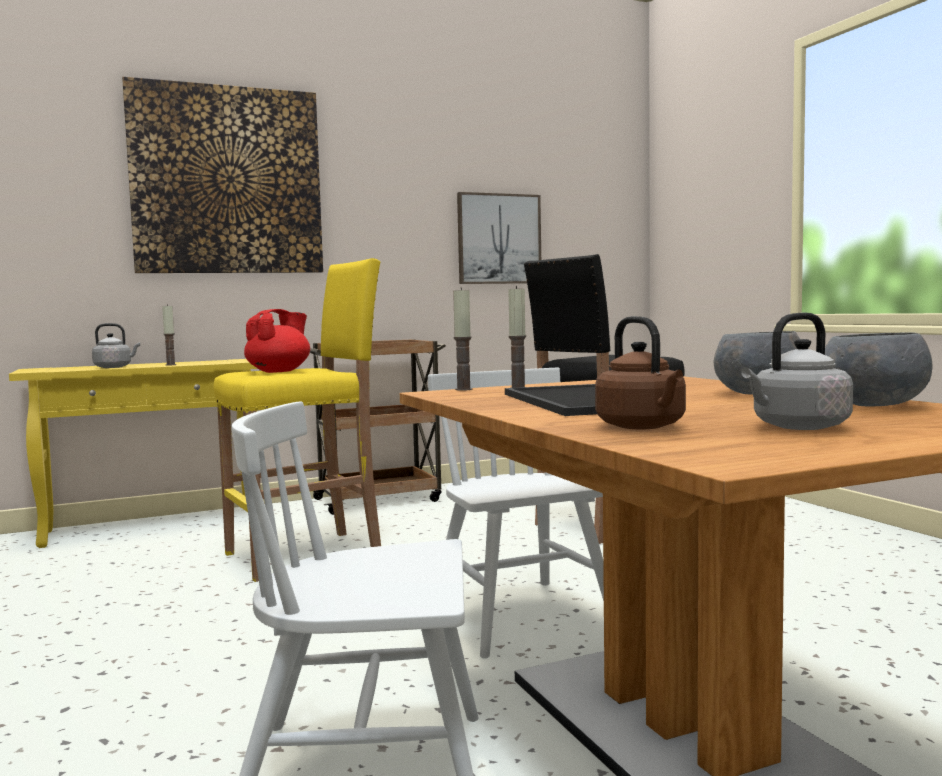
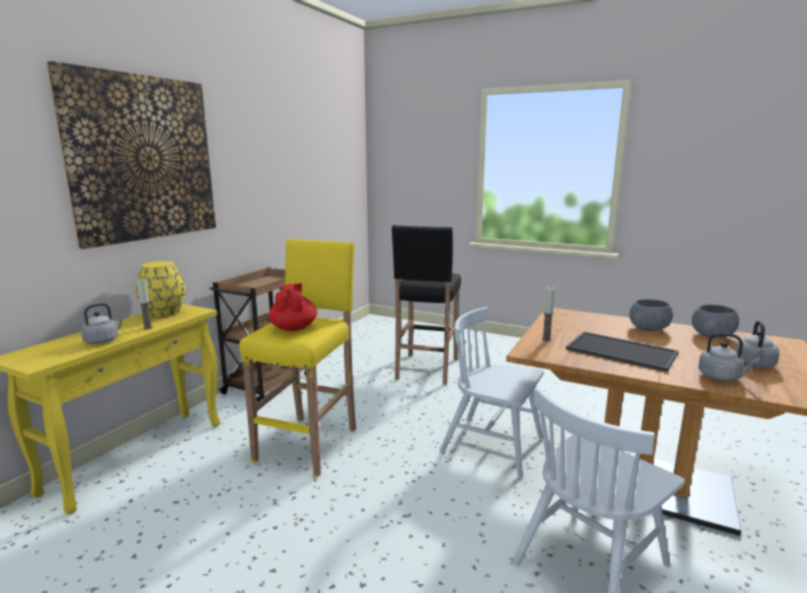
camera: 40 degrees left, 10 degrees up
(217, 361) = (164, 313): none -> yellow vase
(463, 389) = (526, 345): candle -> none
(499, 239) = (304, 190): picture -> none
(643, 427) = (721, 377): brown kettle -> grey kettle

